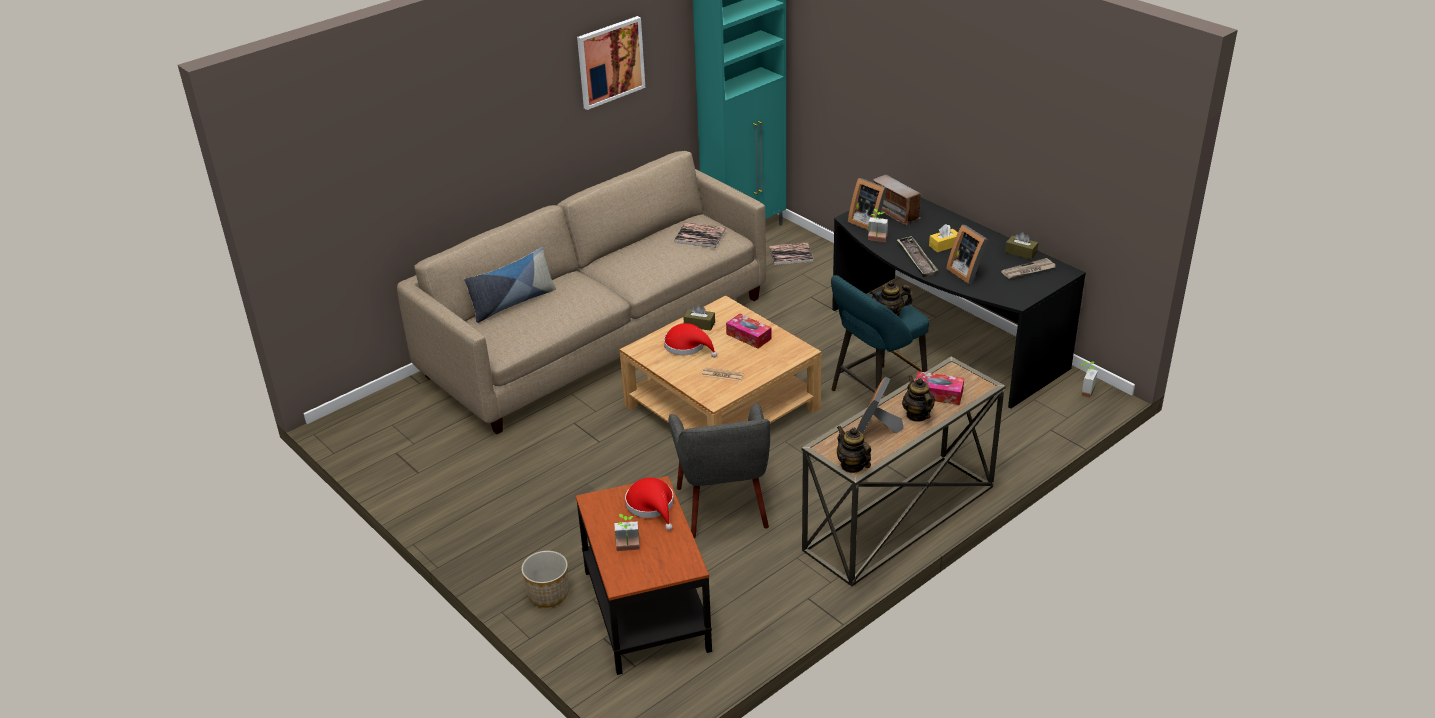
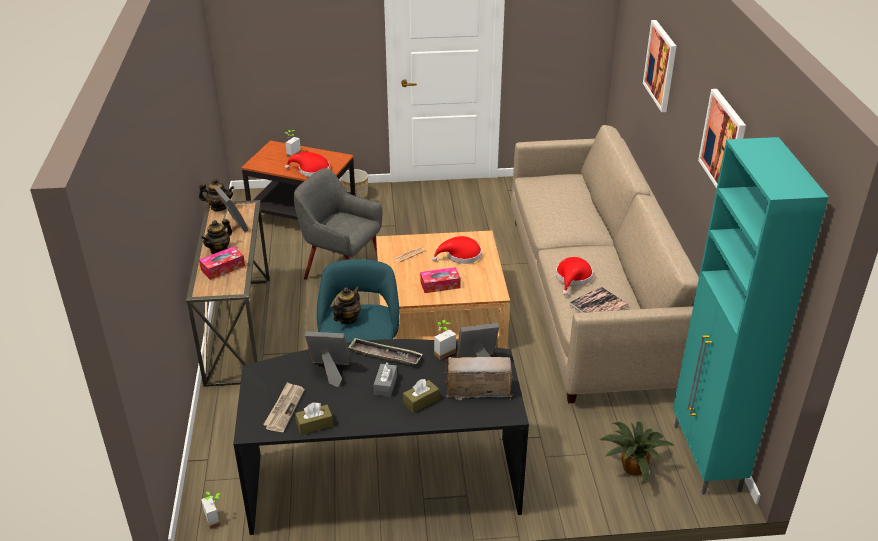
camera: 125 degrees right, 0 degrees up
(443, 131) = (661, 65): none -> picture
(512, 303) = (584, 196): pillow -> none
(674, 258) = (573, 278): none -> red hat
(699, 324) = (482, 271): brown tissue box -> brown tissue box (421, 401)
(791, 254) = (631, 466): book -> potted plant
(917, 415) = (219, 250): teapot -> teapot turned 105 degrees clockwise
(944, 245) = (385, 385): yellow tissue box -> grey tissue box

